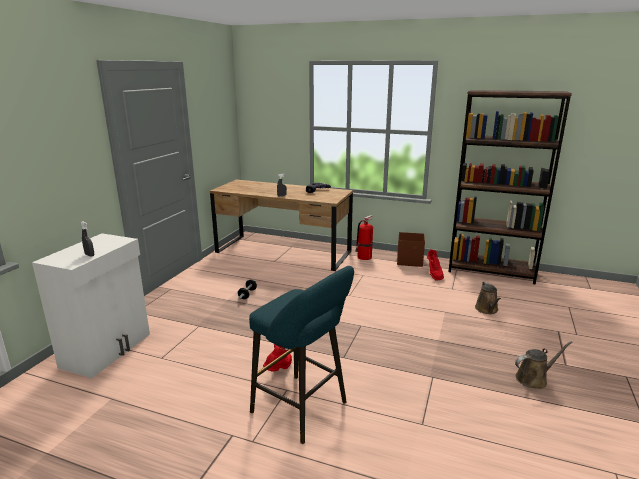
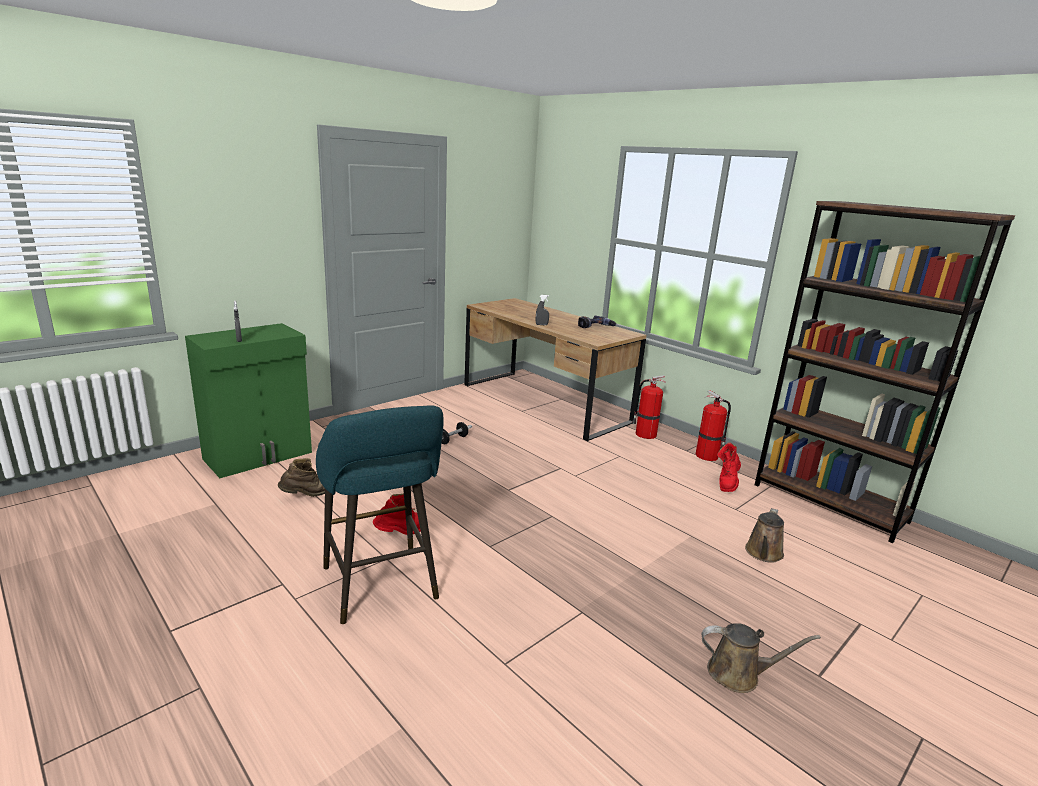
camera: 25 degrees right, 0 degrees up
(108, 350) = (259, 456): white cabinet -> green cabinet
(181, 367) = (306, 496): none -> brown boot
(410, 261) = (708, 456): brown storage box -> fire extinguisher

